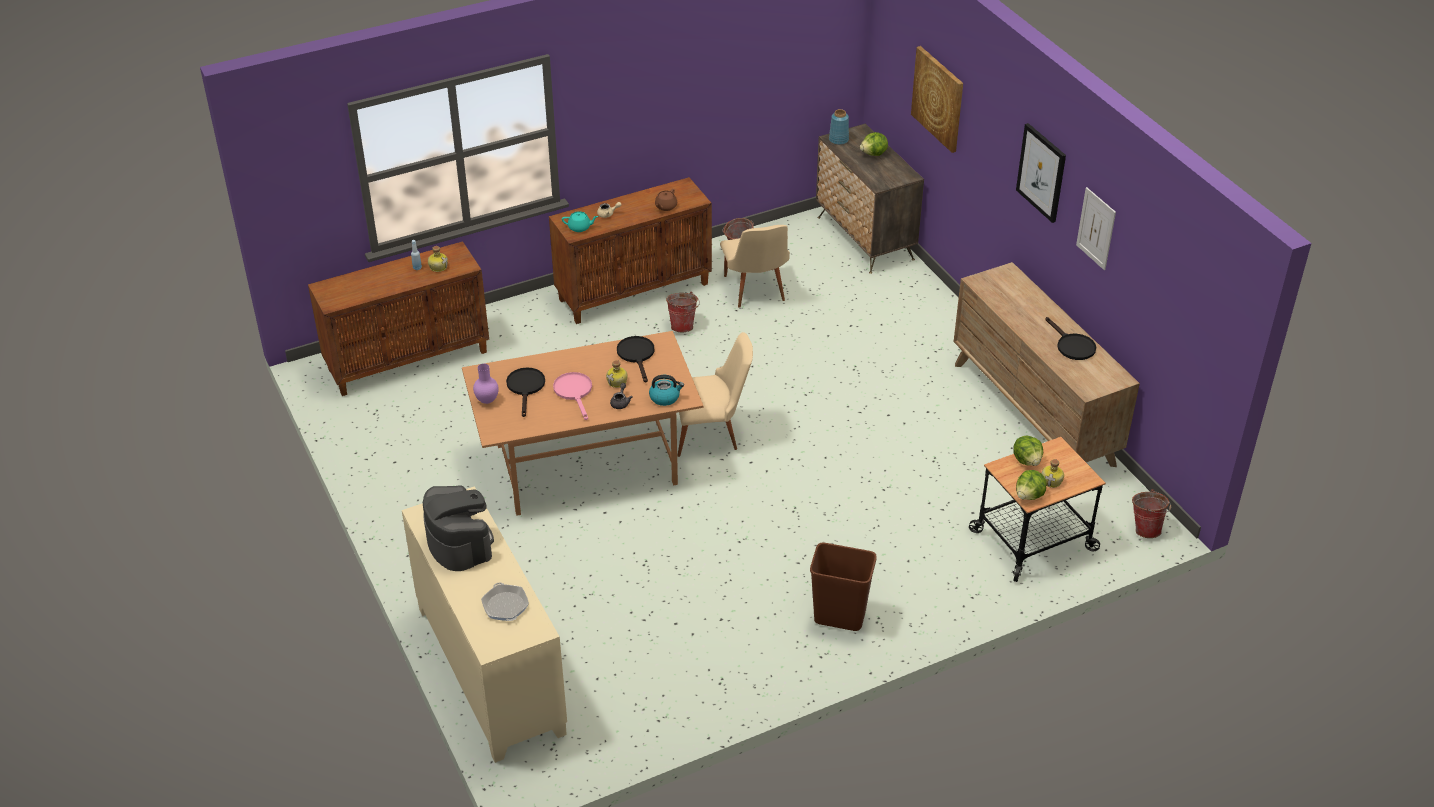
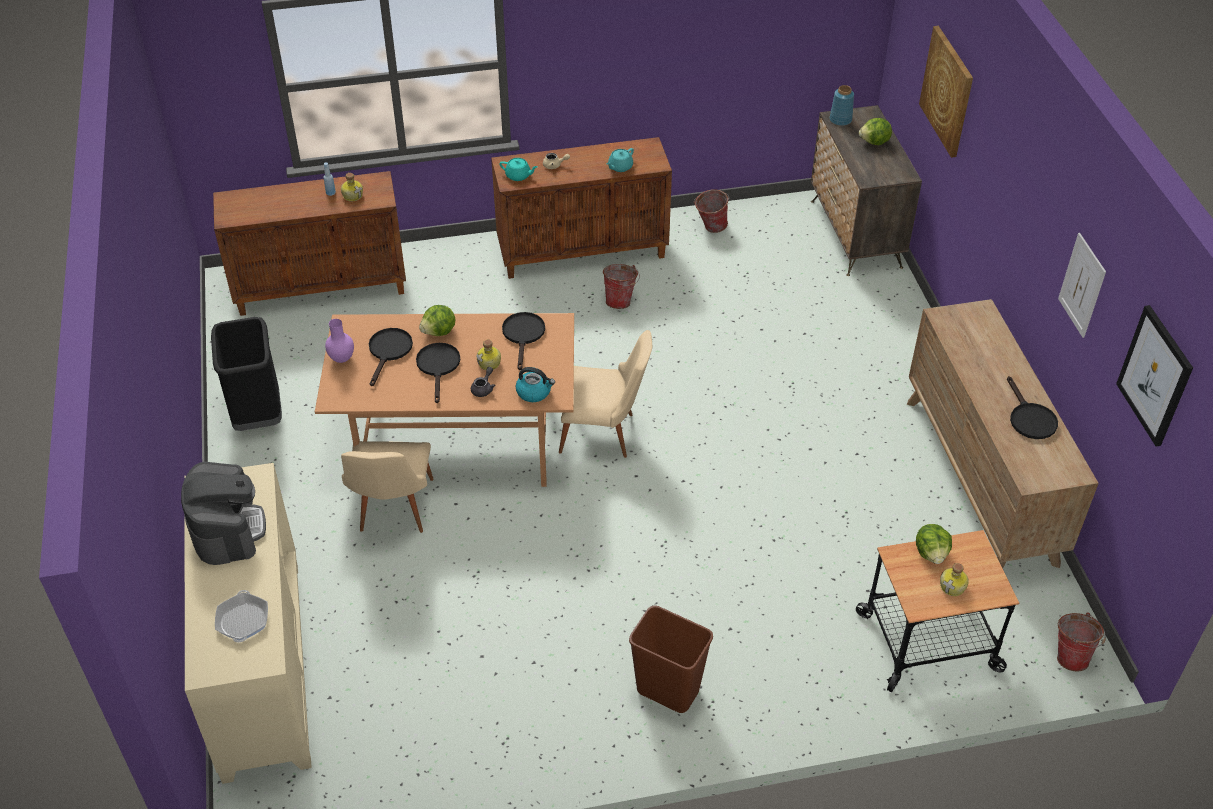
camera: 15 degrees right, 5 degrees up
(395, 474) = (257, 414): none -> black trash can
(574, 392) = (438, 367): pink frying pan -> black frying pan
(665, 207) = (620, 167): brown teapot -> turquoise teapot
(755, 292) = (712, 276): beige chair -> beige chair (393, 511)
(1029, 495) = (918, 600): lettuce -> lettuce (439, 332)
(1041, 172) = (1036, 202): picture -> picture (1155, 375)

